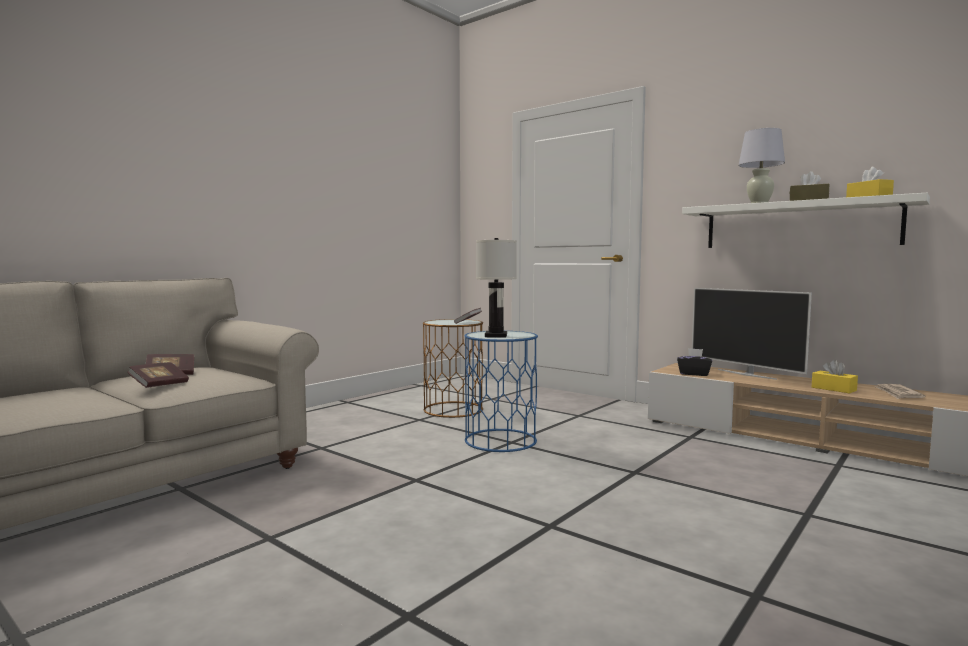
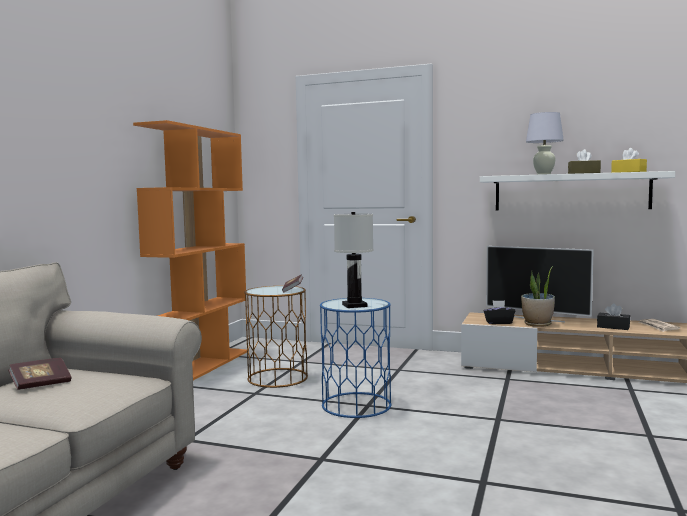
camera: 20 degrees left, 0 degrees up
(159, 385) = (57, 401): book -> none
(398, 393) = (201, 366): none -> orange bookcase
(738, 379) = (537, 324): none -> potted plant
(833, 389) = (613, 327): yellow tissue box -> black tissue box

